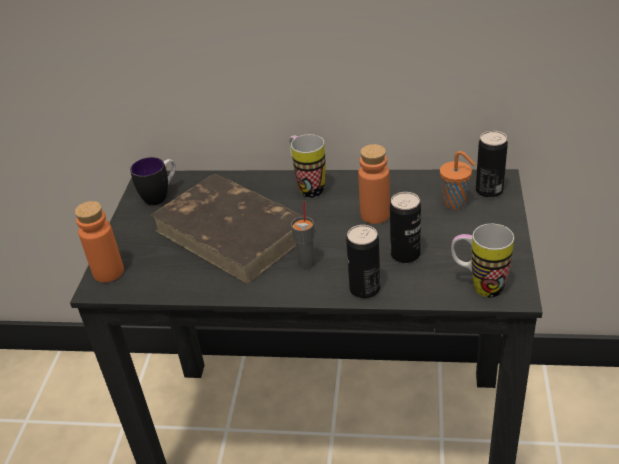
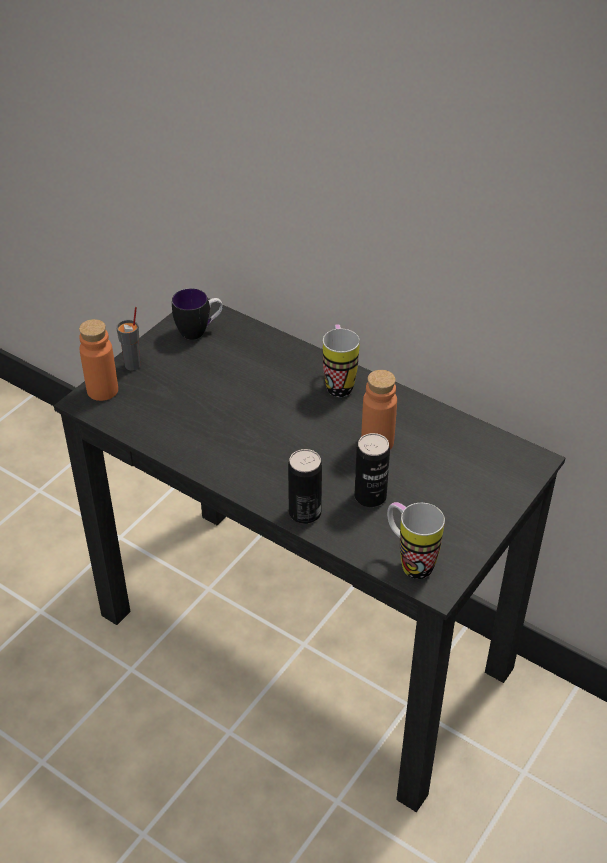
camera: 25 degrees right, 5 degrees up
(234, 232) = (235, 400): brown book -> none
(307, 263) = (275, 462): grey cup -> grey cup (133, 365)
(455, 204) = (465, 466): orange cup -> none
(489, 190) = (512, 467): can -> none

